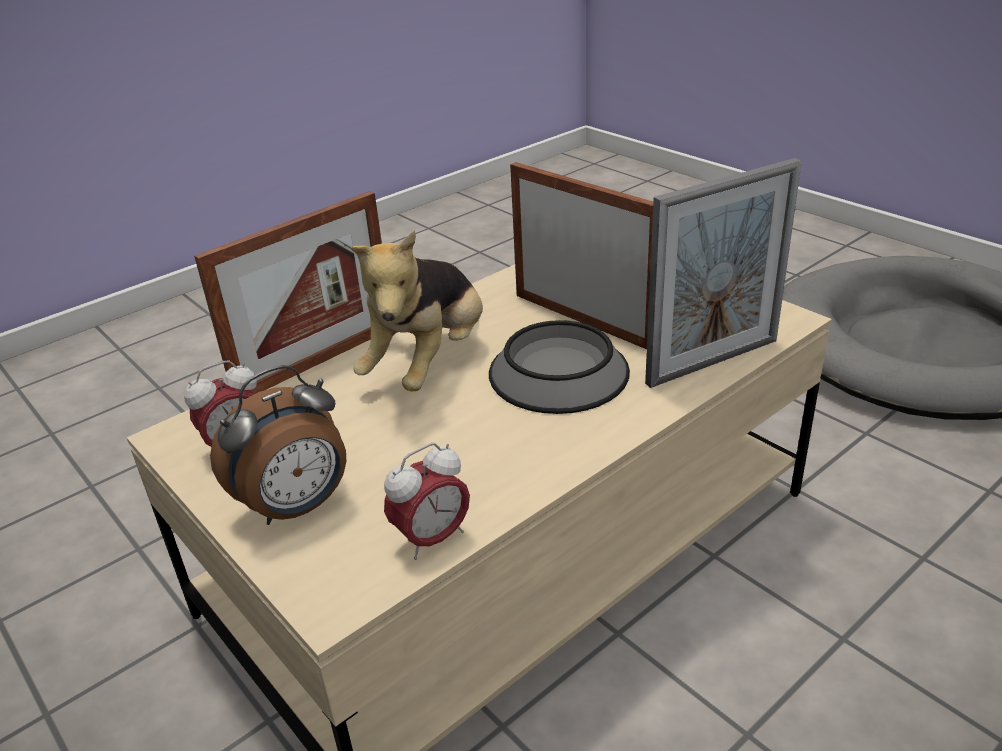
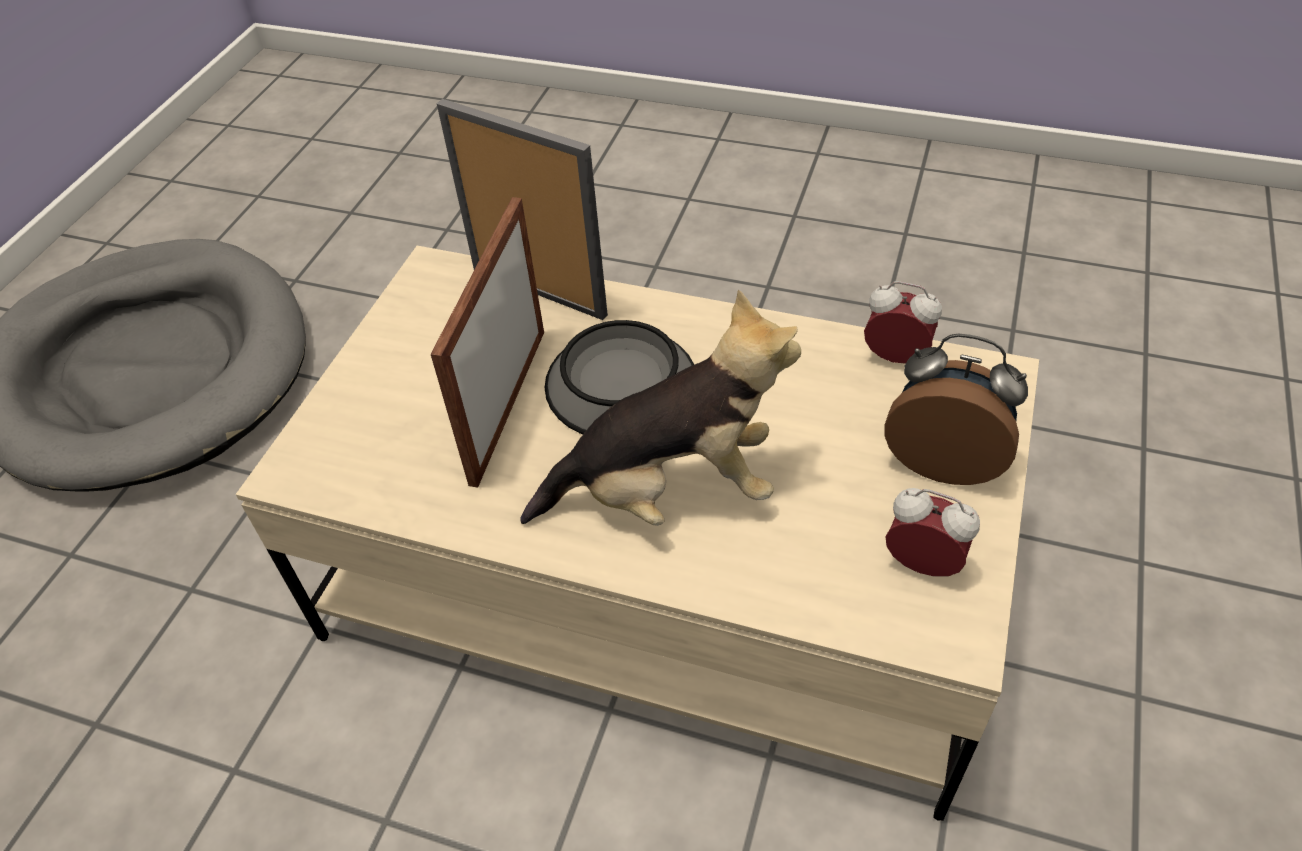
camera: 120 degrees left, 15 degrees up
(317, 362) = (738, 600): picture frame -> none

